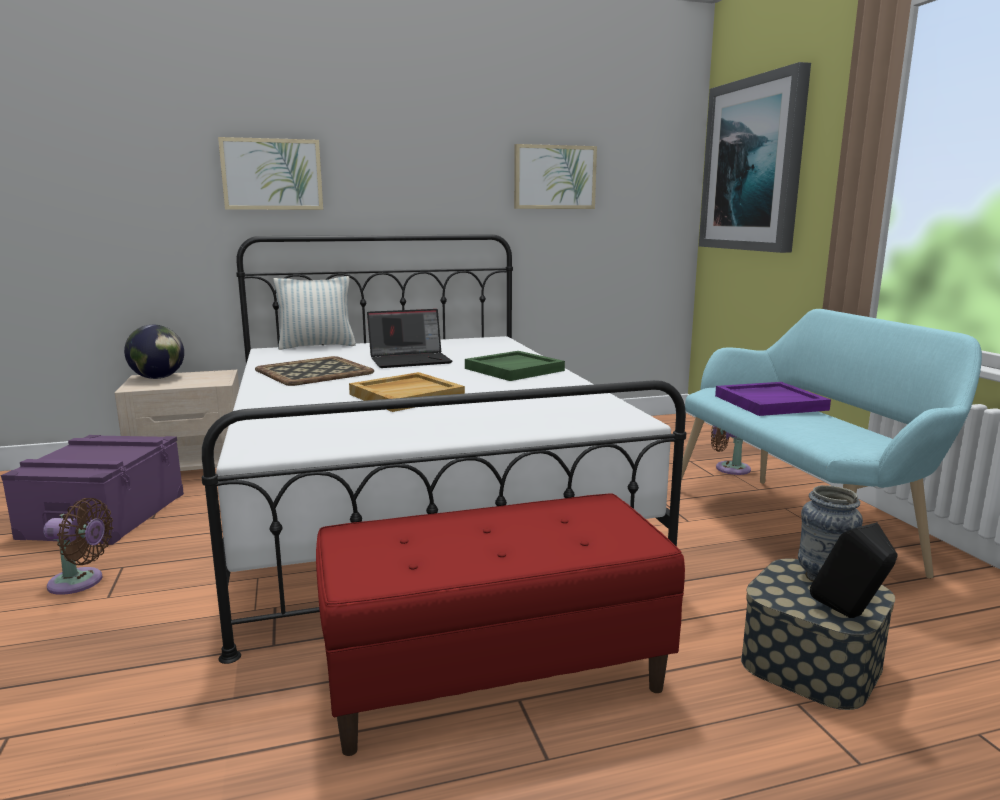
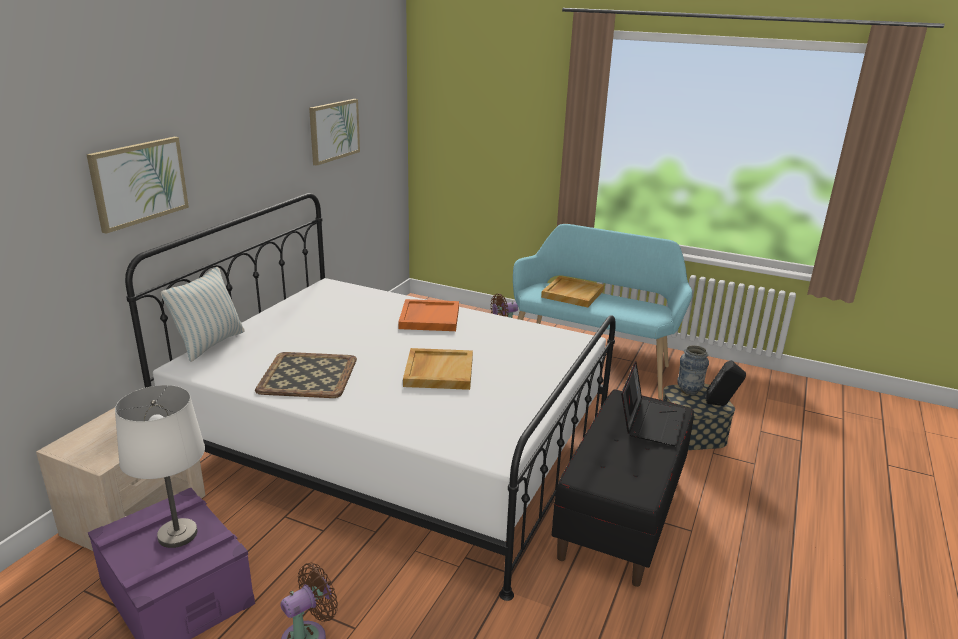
camera: 50 degrees left, 10 degrees up
(107, 453) = (178, 534): none -> white table lamp
(158, 378) = (86, 441): globe -> none
(411, 360) = (339, 334): laptop -> laptop (650, 421)
(494, 677) = (621, 514): red bench -> black bench
(514, 369) = (429, 318): green tray -> orange tray
(753, 165) = (469, 111): picture -> none
(770, 402) = (572, 293): purple tray -> beige tray

